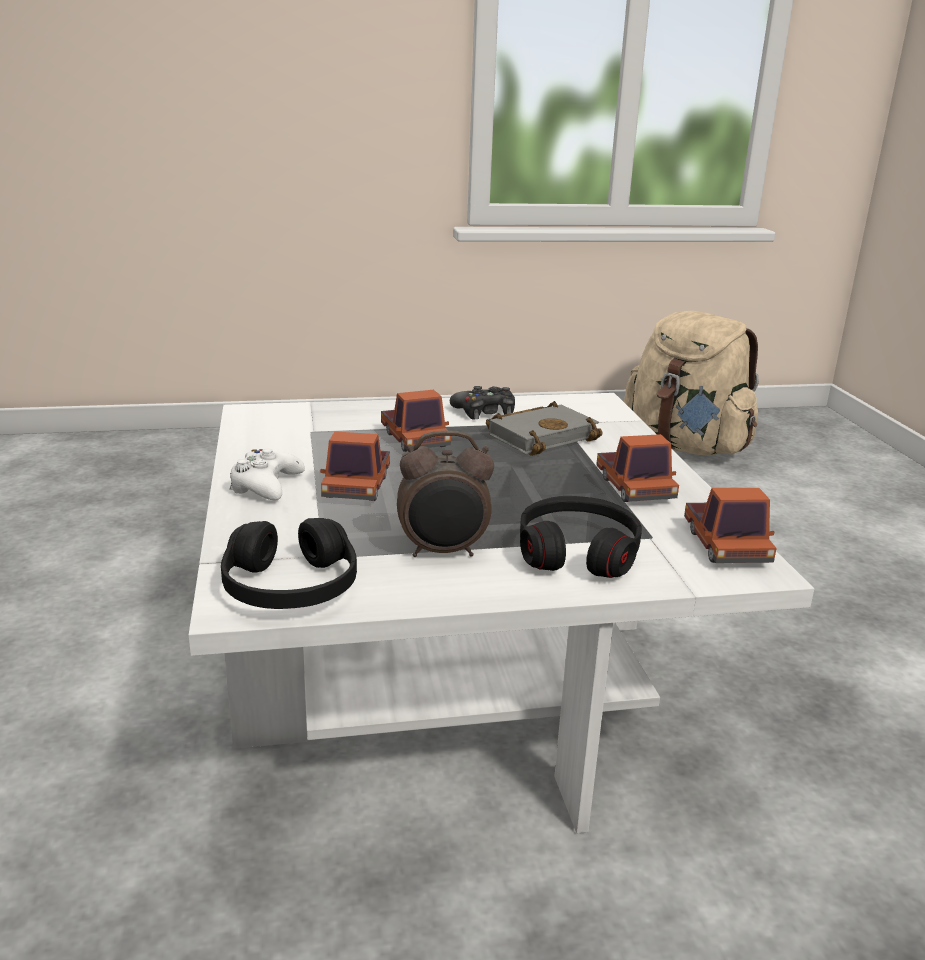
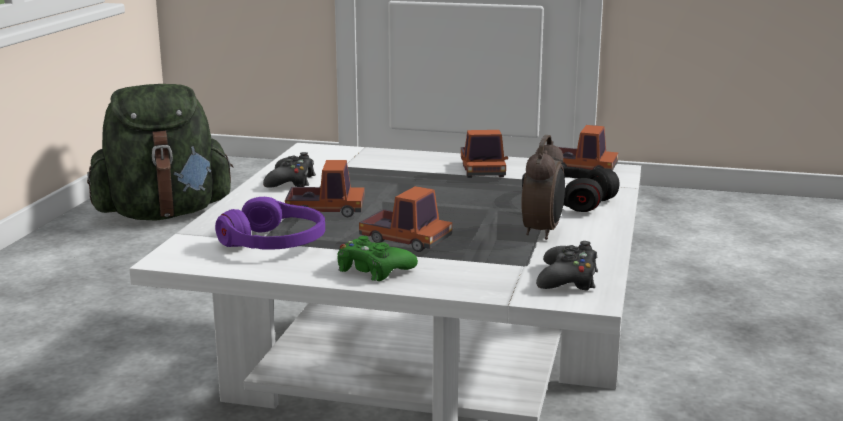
camera: 65 degrees left, 5 degrees down
(266, 485) = (373, 269): white game controller -> green game controller
(290, 586) = (567, 279): black headphones -> black game controller
(310, 437) = (275, 243): none -> purple headphones
(542, 436) = (364, 175): grey book -> none
(634, 487) = (482, 171): toy truck -> toy truck turned 75 degrees clockwise
(686, 446) = (164, 213): beige backpack -> green backpack

